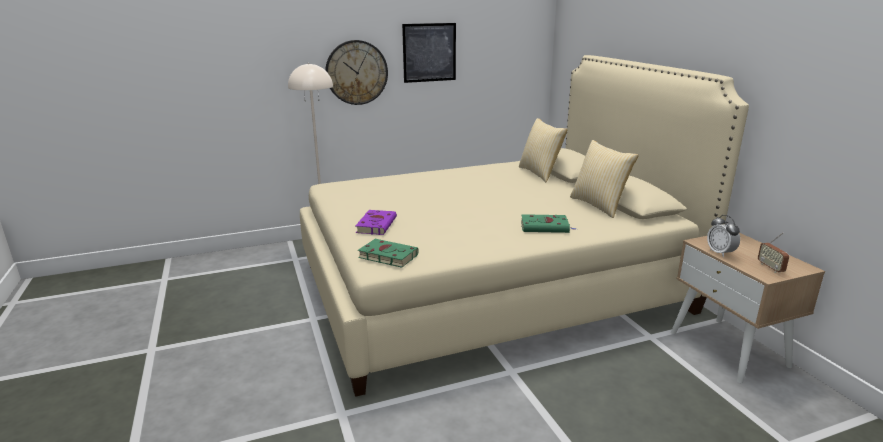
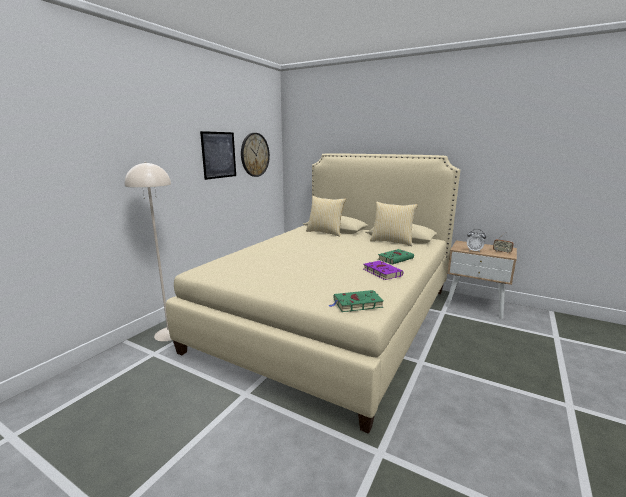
camera: 40 degrees left, 5 degrees down
(356, 72) = (170, 172): wall clock -> wall clock (254, 155)
(376, 225) = (301, 286): purple book -> purple book (381, 272)

